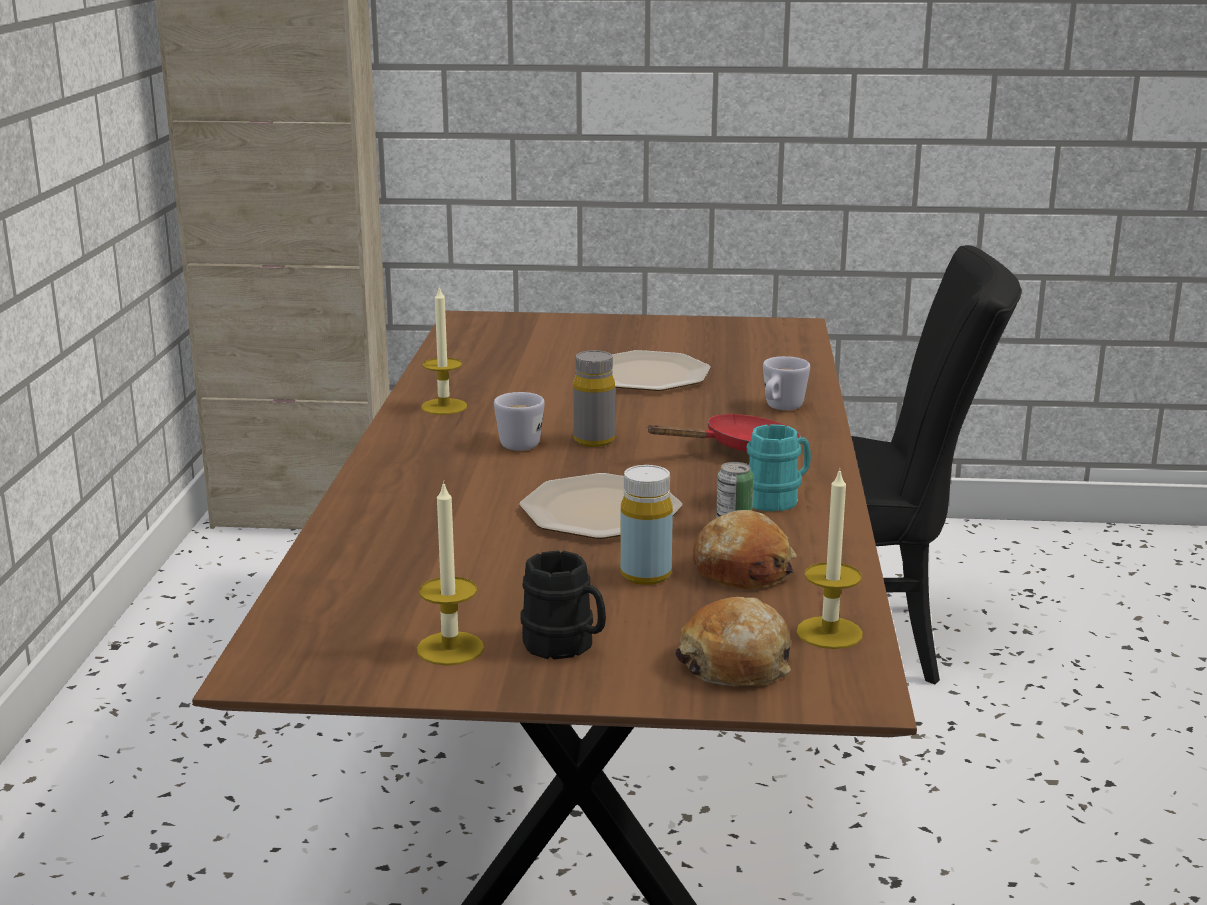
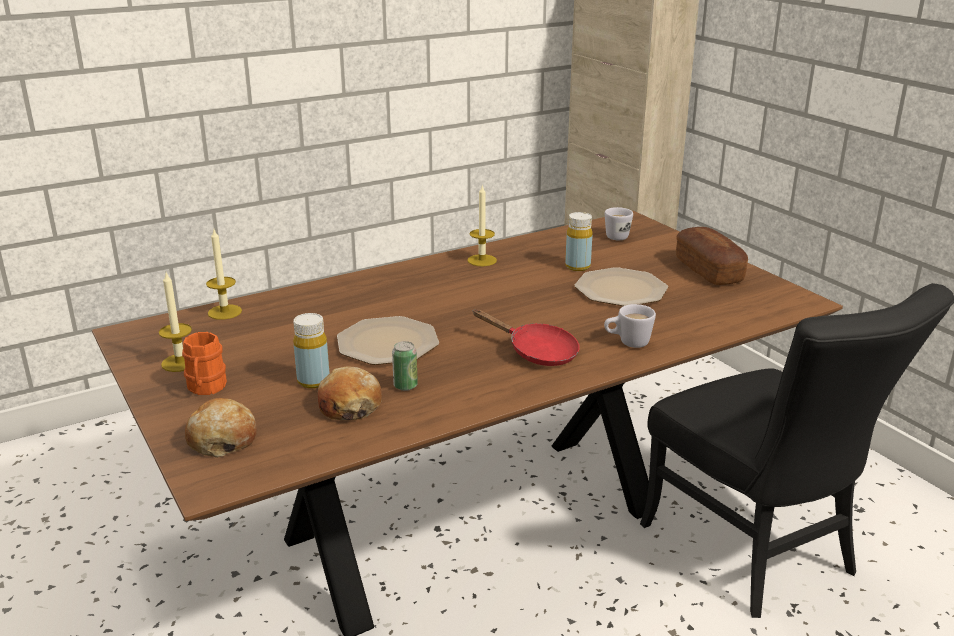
camera: 55 degrees right, 5 degrees up
(516, 442) = (456, 292): white mug -> white mug (619, 236)
(552, 373) = (577, 266): none -> yellow bottle
(565, 646) = (205, 388): black mug -> orange mug
(594, 440) = (488, 309): grey bottle -> none
(665, 332) = (708, 270): none -> bread
(778, 499) = (469, 386): turquoise mug -> none
(829, 633) = (286, 455): candle -> candle (224, 312)

